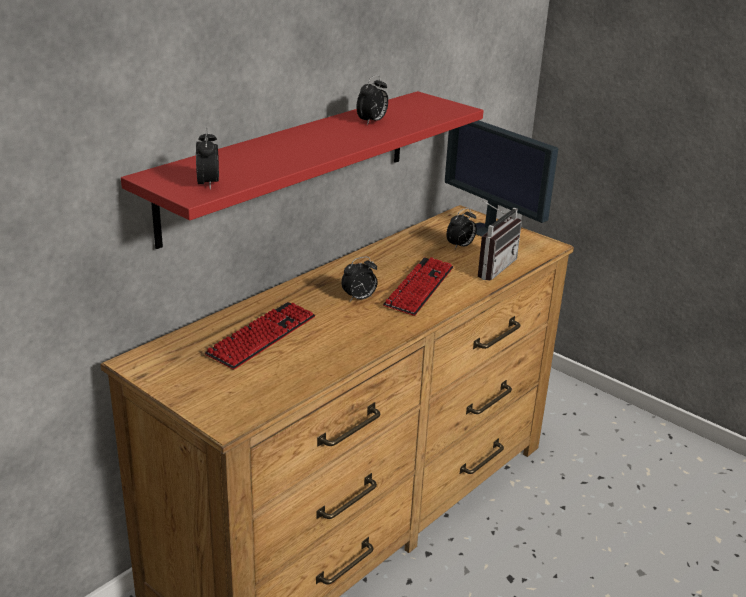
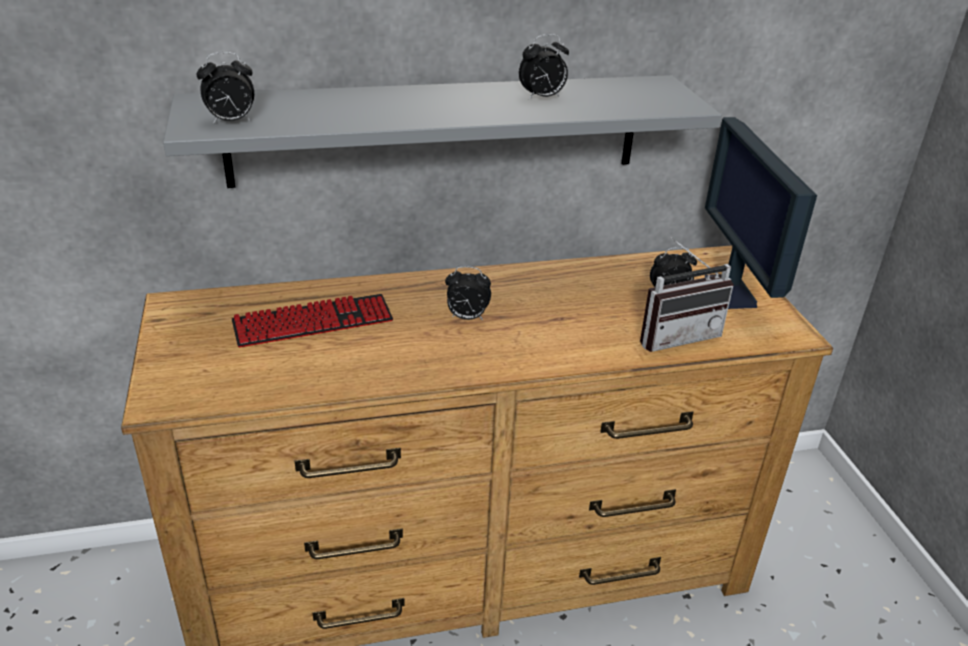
camera: 35 degrees right, 5 degrees up
(208, 184) = (231, 122): alarm clock -> alarm clock turned 45 degrees clockwise
(290, 164) = (437, 130): red shelf -> grey shelf
(419, 287) = (552, 329): keyboard -> none

